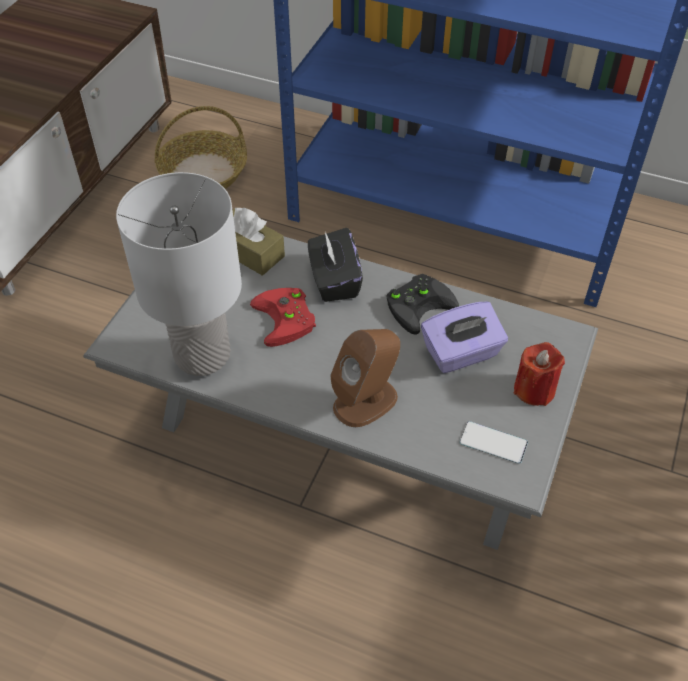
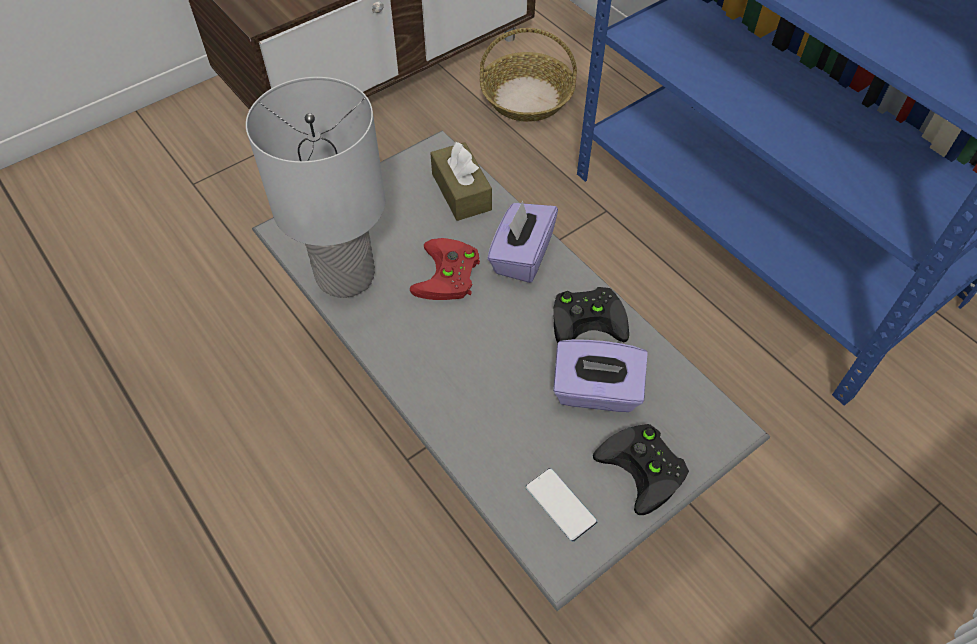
camera: 30 degrees right, 5 degrees up
(334, 280) = (521, 256): black tissue box -> purple tissue box
(366, 401) = (464, 395): brown speaker -> none
(534, 389) = (646, 469): red candle -> black game controller

